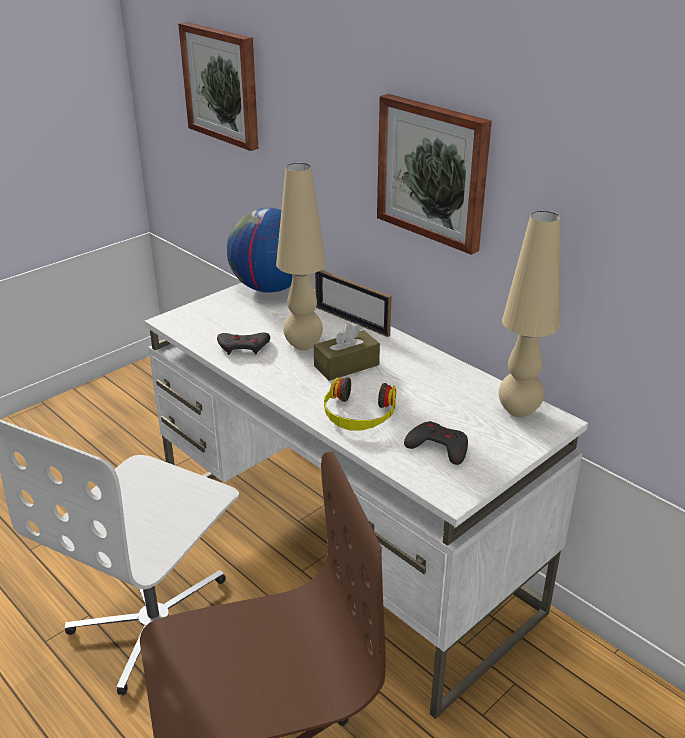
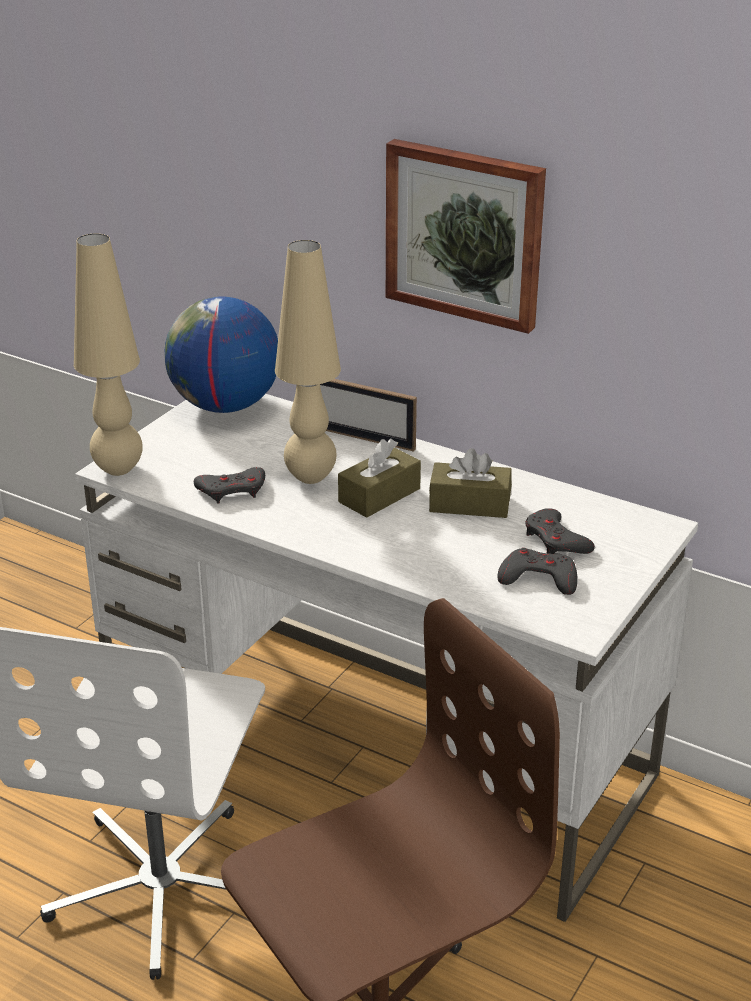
camera: 15 degrees left, 0 degrees up
(222, 85) = (119, 131): picture -> none
(358, 415) = (424, 554): headphones -> none
(411, 382) = (469, 504): none -> brown tissue box
(465, 419) = (556, 540): none -> grey game controller
(519, 411) = (614, 521): beige table lamp -> beige table lamp (119, 469)

